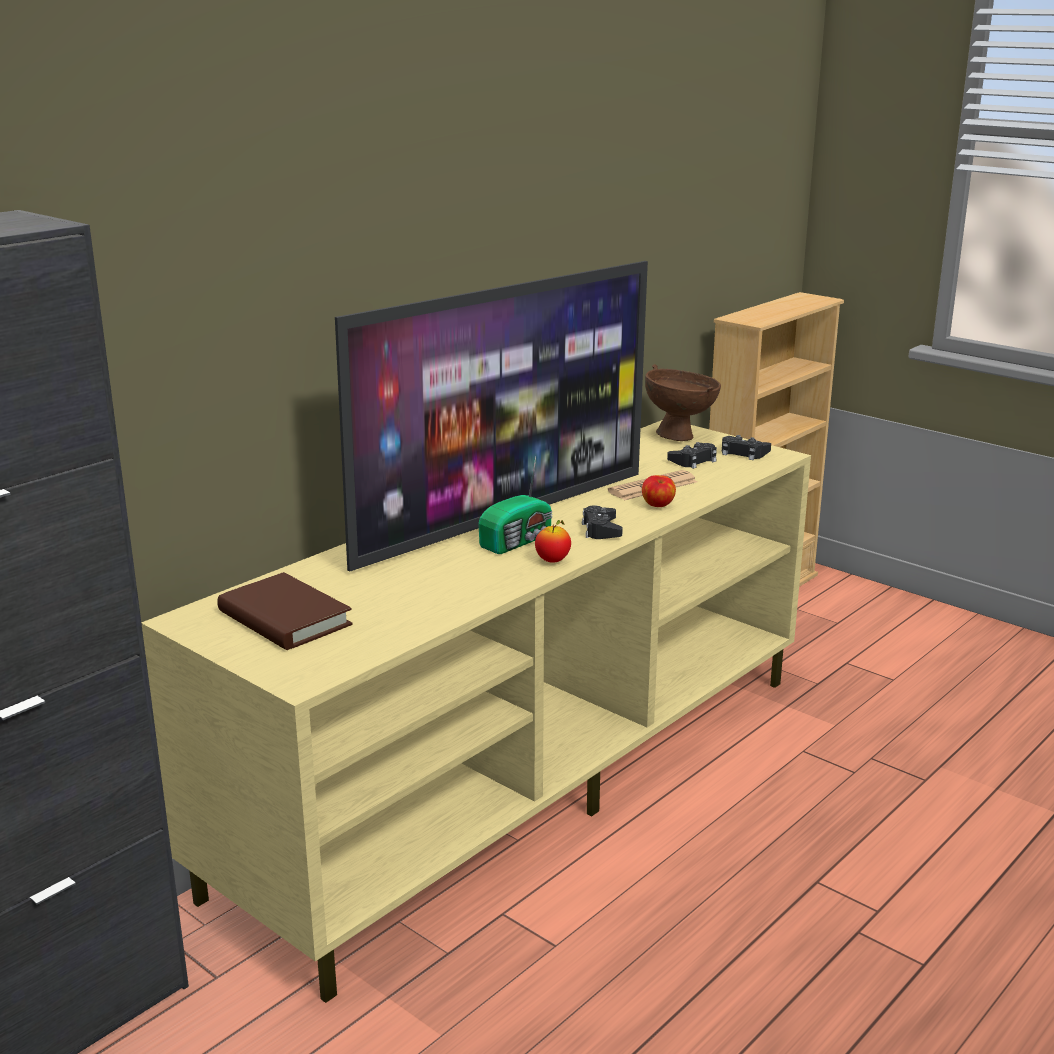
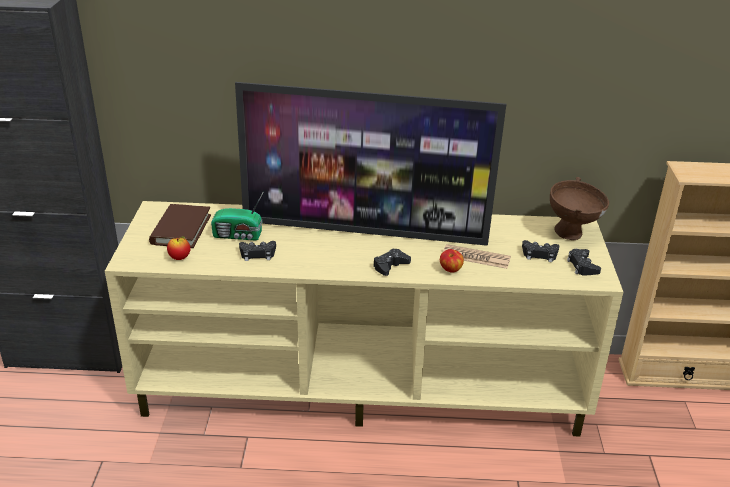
camera: 50 degrees right, 10 degrees up
(444, 589) = (257, 254): none -> black game controller
(519, 541) = (341, 249): radio -> radio (238, 235)
(553, 561) = (330, 269): apple -> apple (180, 258)

